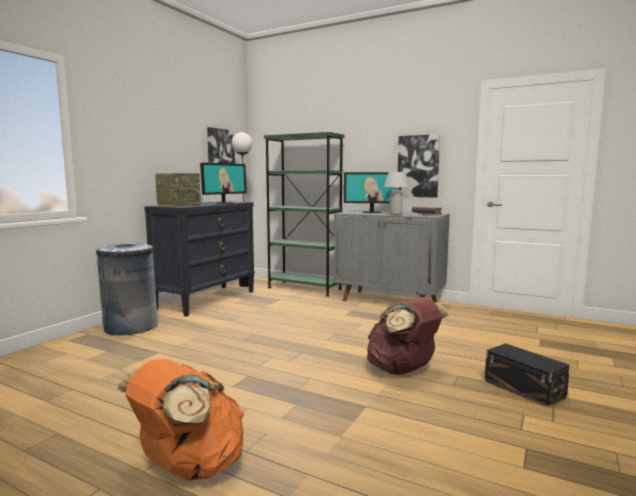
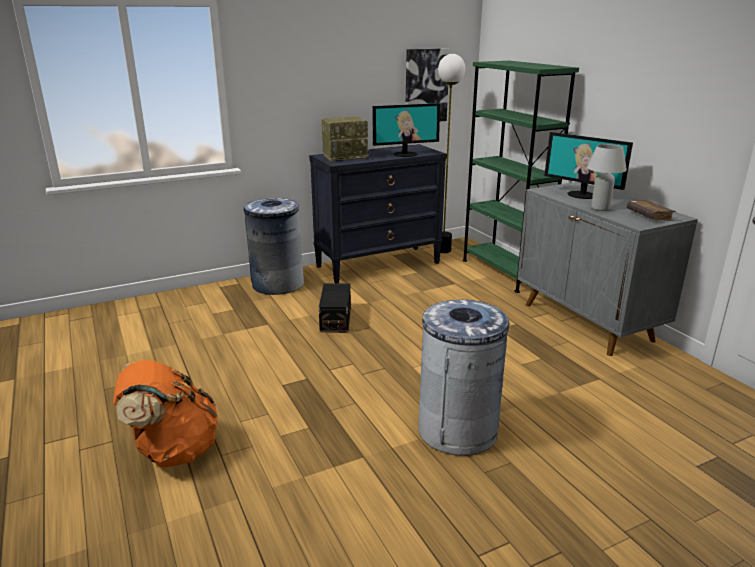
camera: 35 degrees right, 15 degrees up
(403, 370) = (458, 430): brown backpack -> grey trash can
(418, 166) = (669, 134): picture -> none
(523, 388) = (564, 512): black storage box -> black storage box (336, 319)

